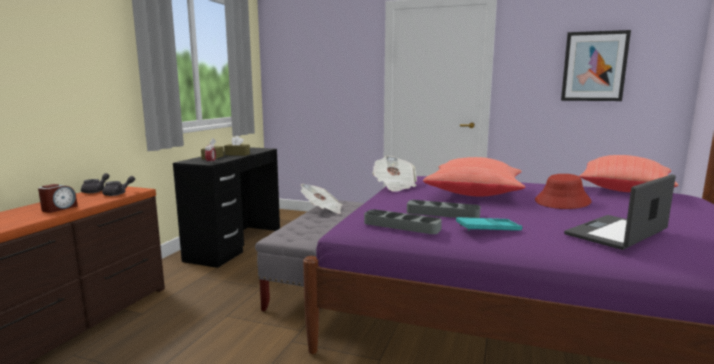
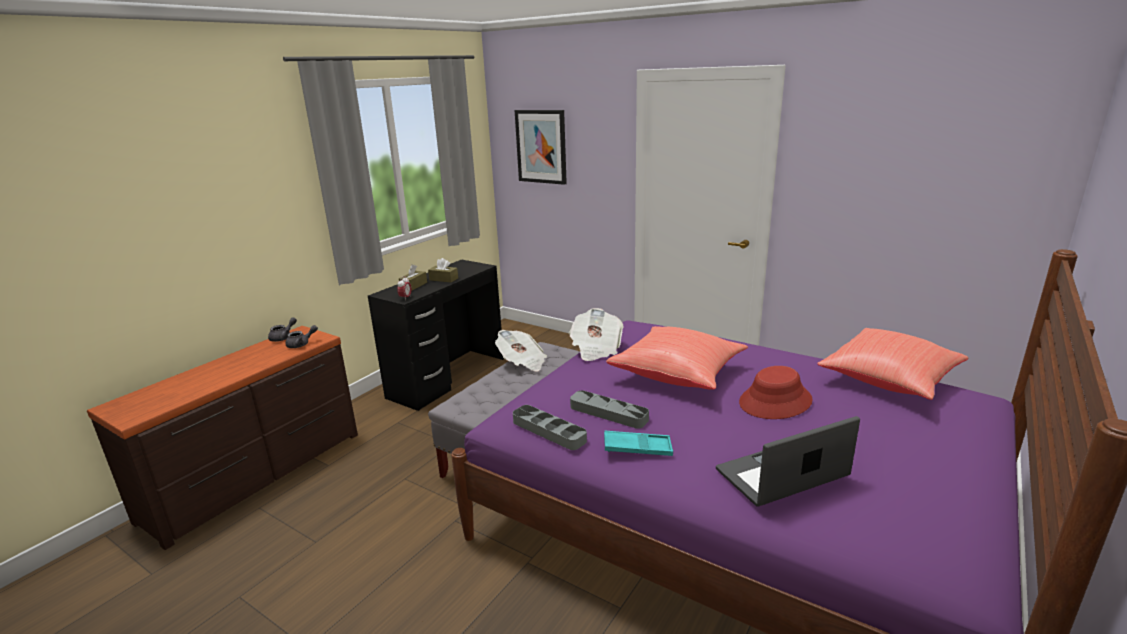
camera: 15 degrees right, 10 degrees up
(59, 208) = (241, 368): alarm clock -> none
(594, 66) = (918, 176): picture -> picture (541, 146)

